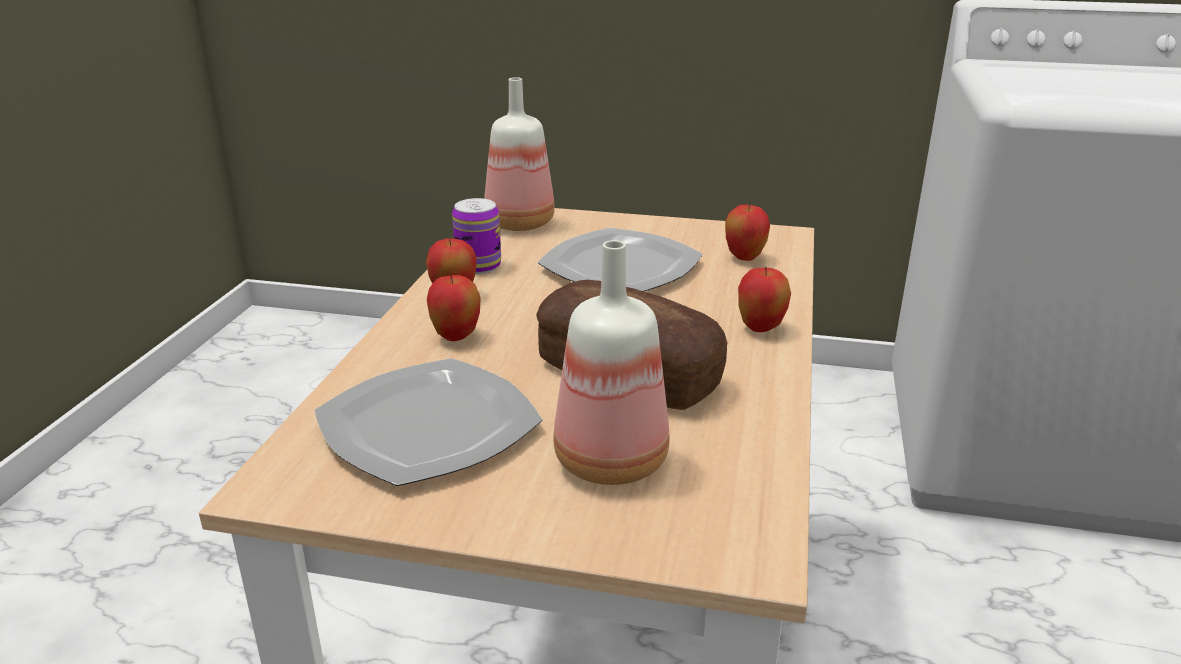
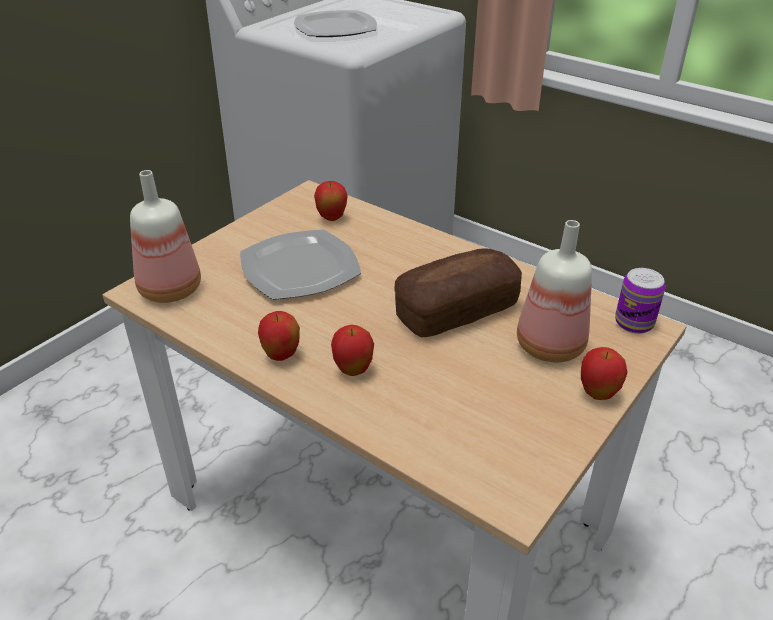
camera: 65 degrees left, 10 degrees up
(428, 427) = (475, 411): plate -> plate (336, 28)
(478, 266) = (236, 331): can -> can (634, 323)
(760, 328) = (432, 247): apple -> apple (597, 394)

